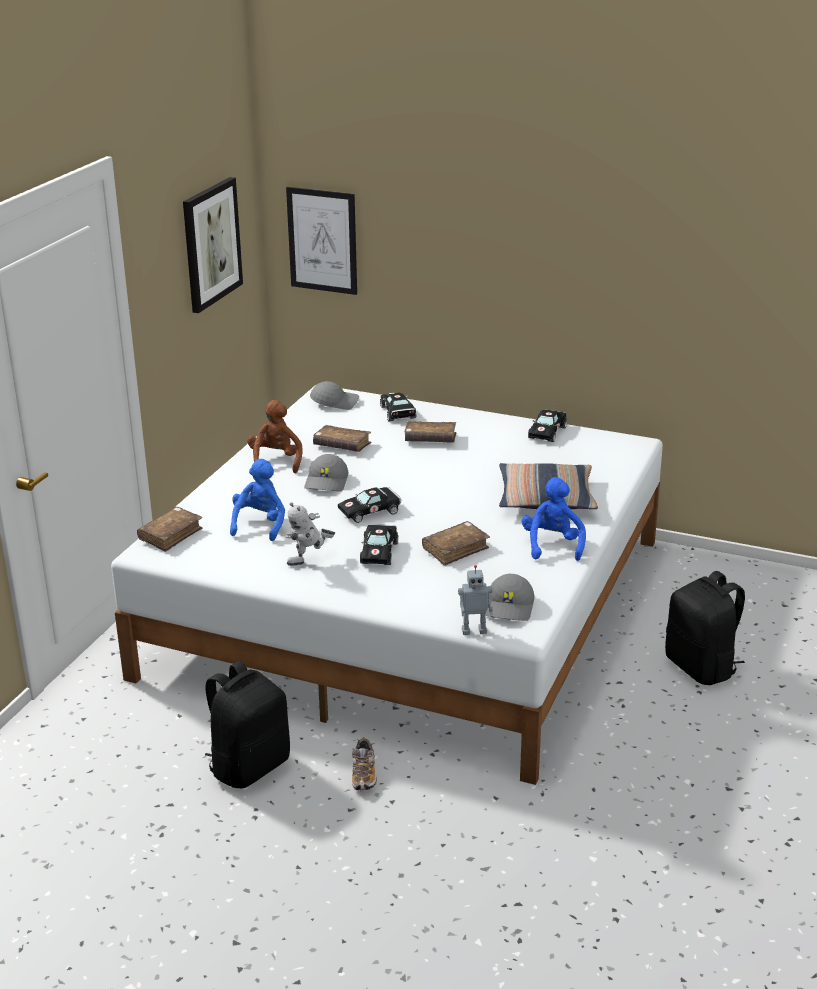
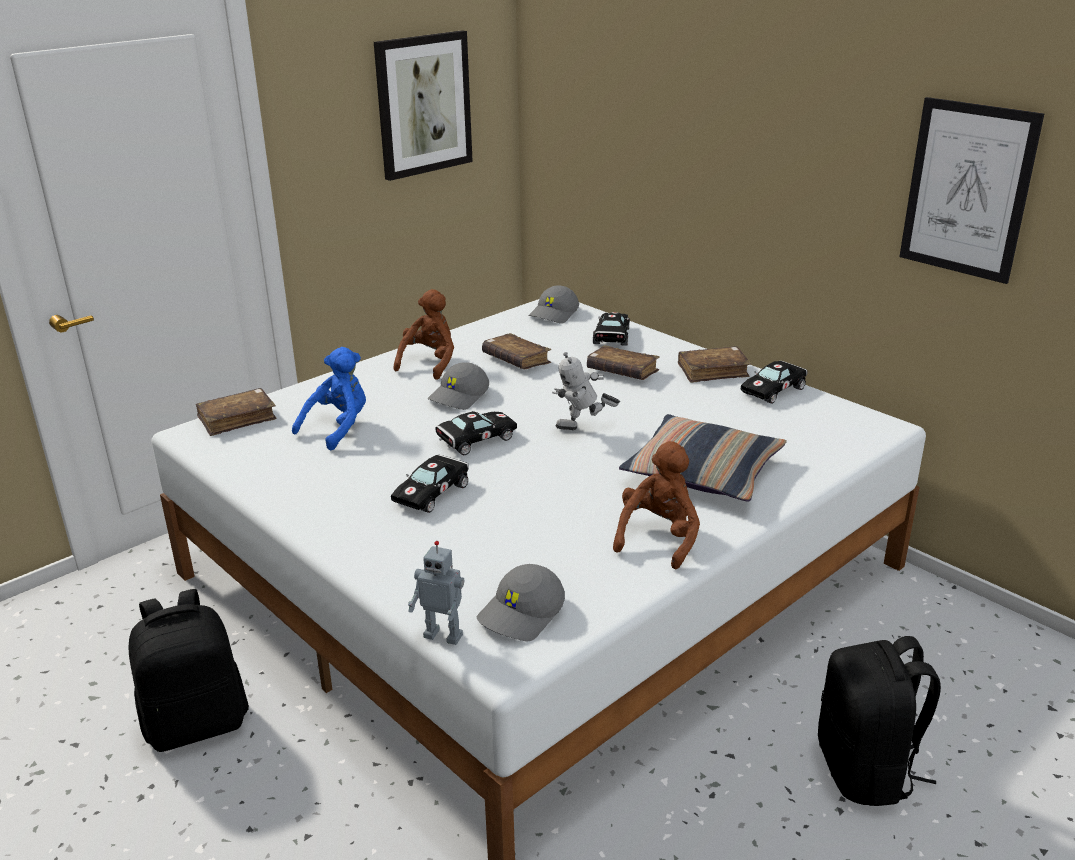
camera: 25 degrees right, 0 degrees up
(309, 562) = (343, 485): toy robot -> toy robot (583, 429)
(322, 240) = (570, 122): picture -> picture (967, 190)
(335, 402) = (554, 314): grey cap -> grey cap turned 105 degrees clockwise
(364, 775) = (307, 783): shoe -> none
(371, 511) = (474, 441): black toy car -> black toy car turned 150 degrees clockwise
(455, 549) = (527, 512): brown book -> brown book (712, 371)
(552, 545) = (659, 538): blue plush toy -> brown plush toy

